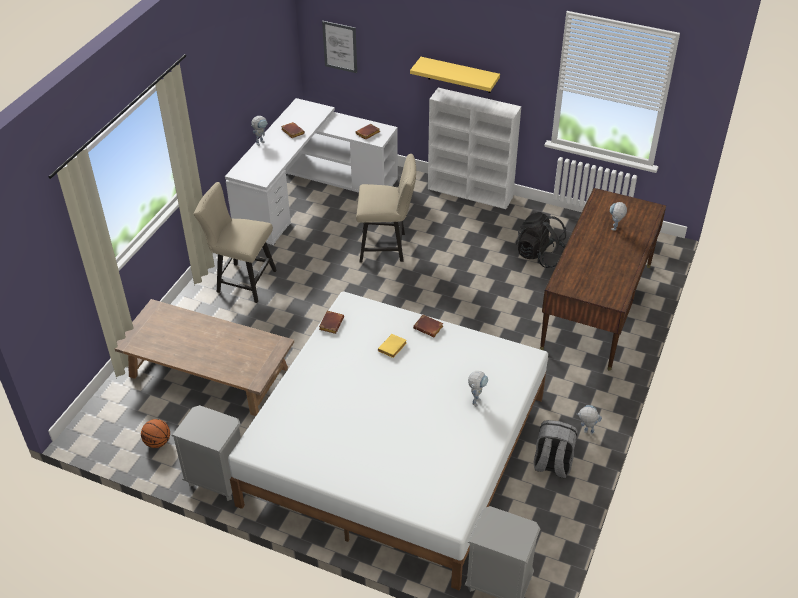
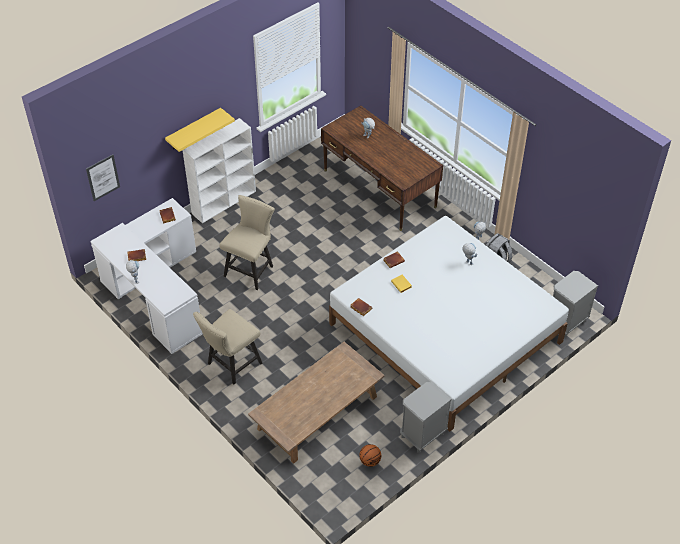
camera: 65 degrees left, 5 degrees up
(540, 255) = (315, 194): black backpack -> none

